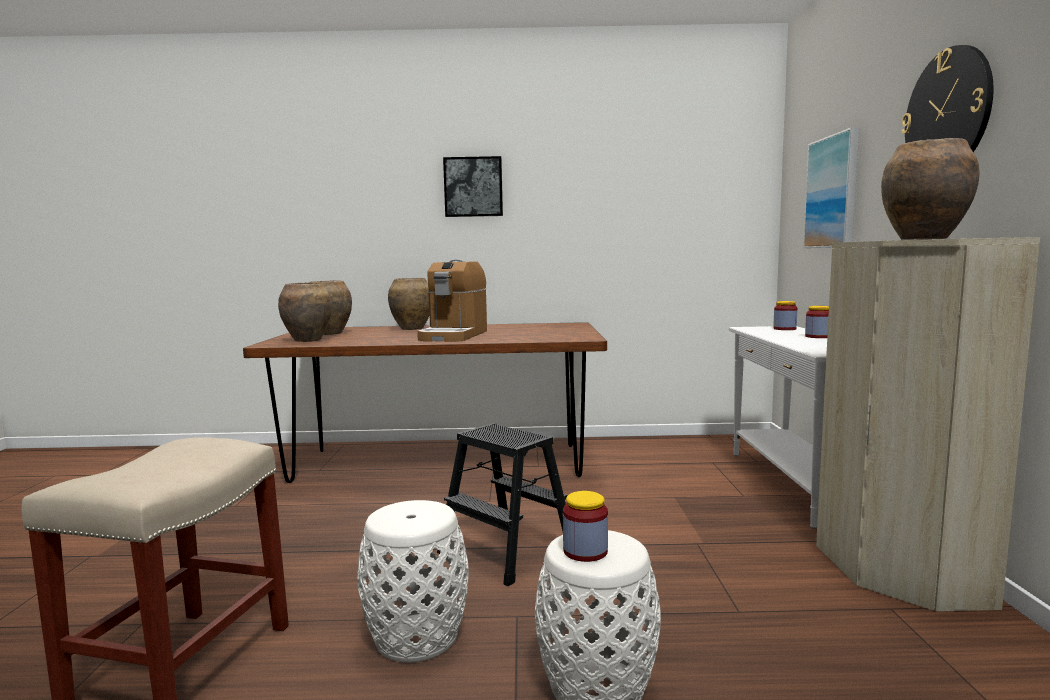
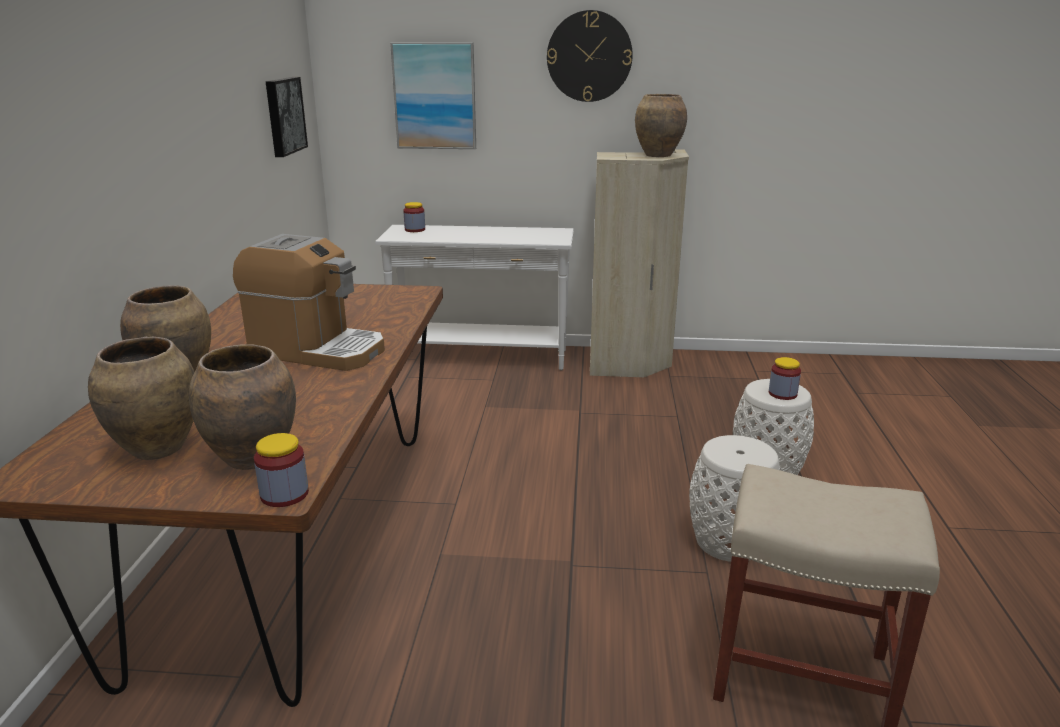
camera: 85 degrees left, 15 degrees up
(473, 187) = (124, 102): picture -> picture (283, 116)
(507, 550) = (581, 496): black step ladder -> none
(818, 336) = (473, 230): jar -> jar (284, 494)

